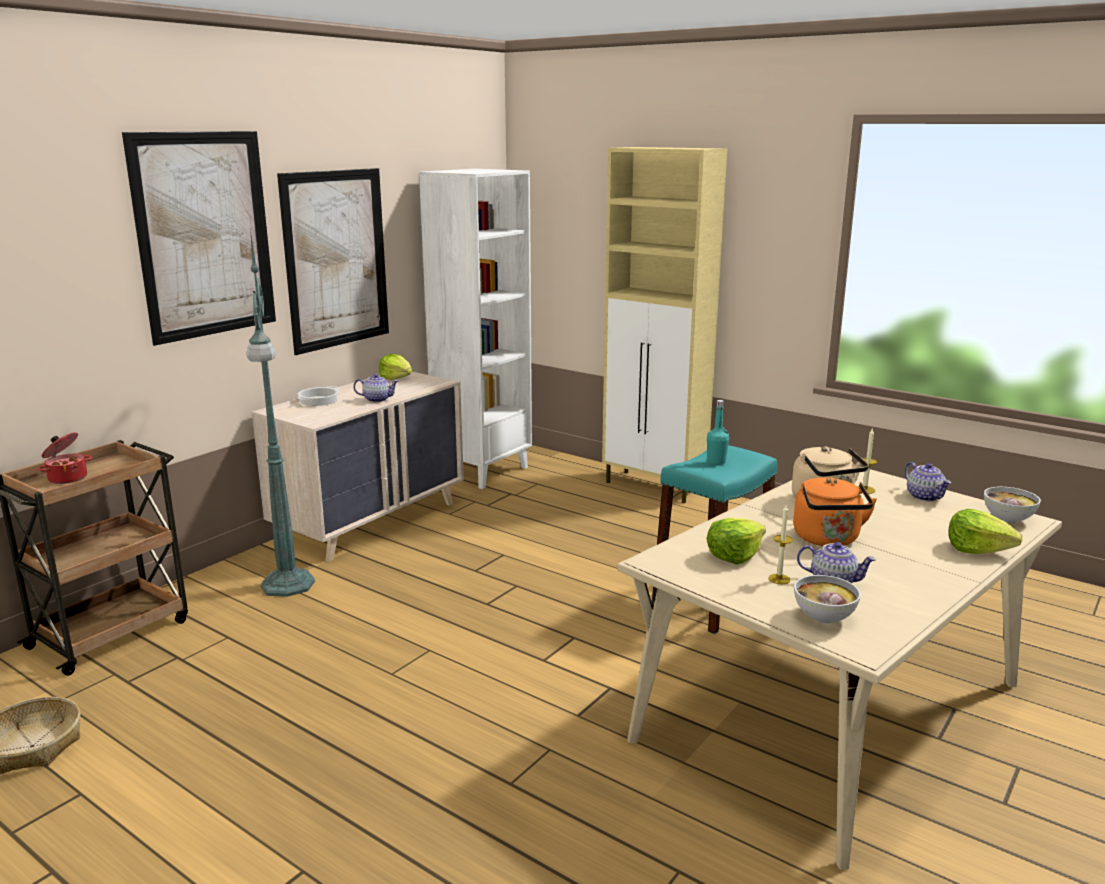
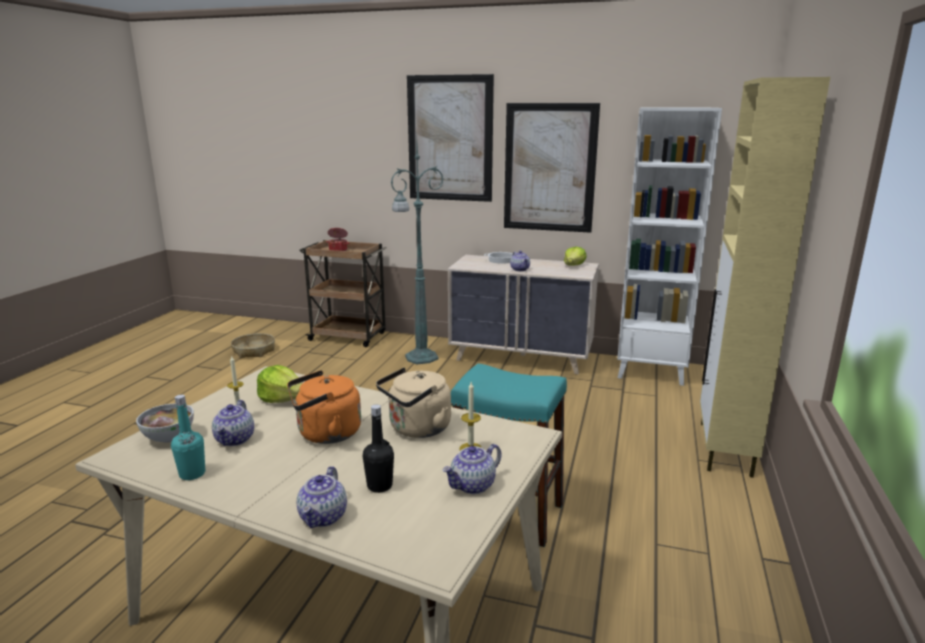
camera: 70 degrees right, 0 degrees up
(716, 462) = (508, 380): turquoise bottle -> turquoise bottle (192, 474)
(927, 526) = (379, 486): none -> black bottle
(977, 549) = (323, 517): lettuce -> teapot
(1007, 519) = (428, 545): bowl -> none

